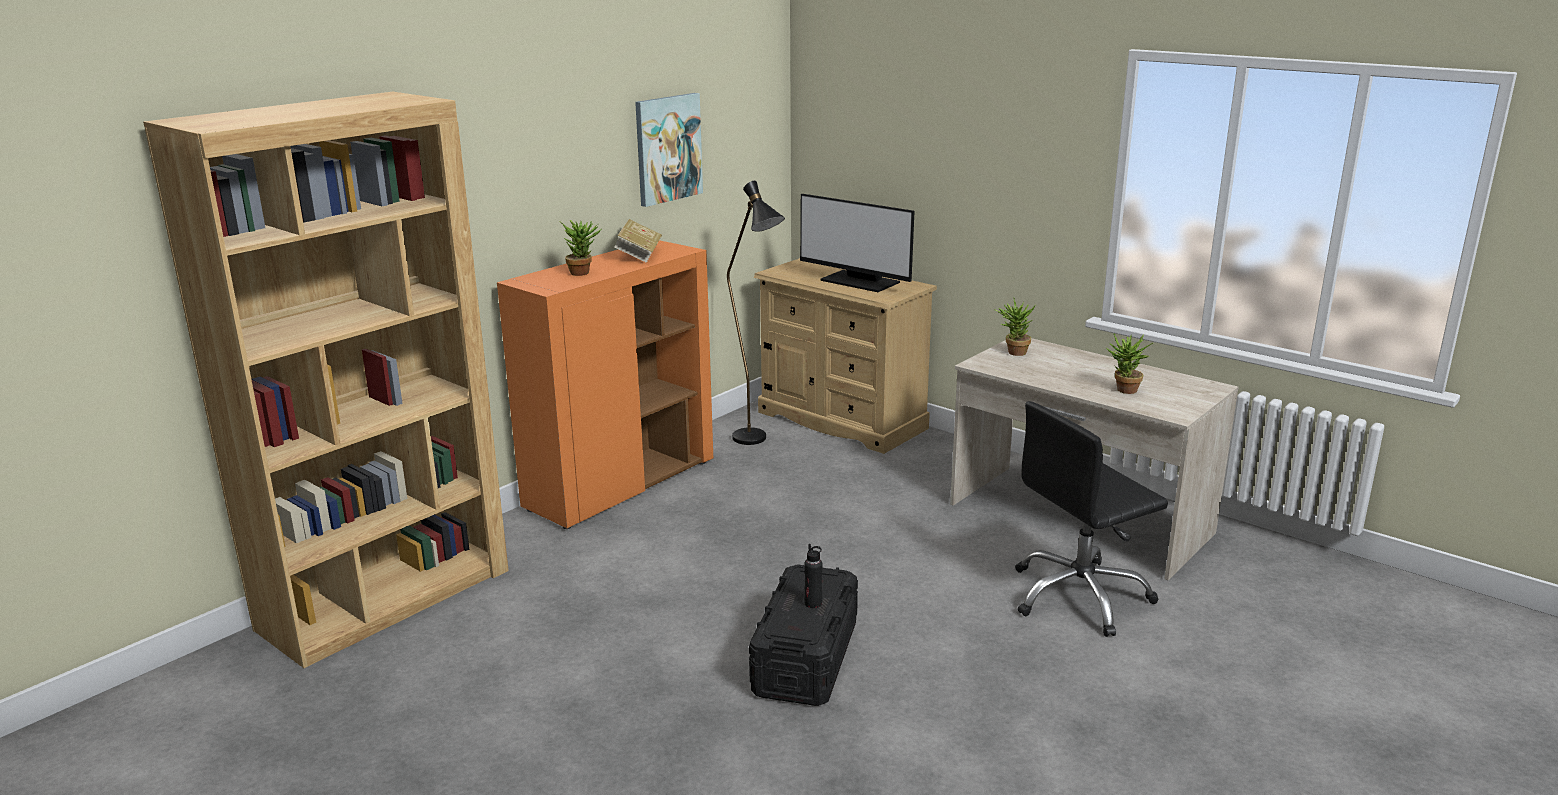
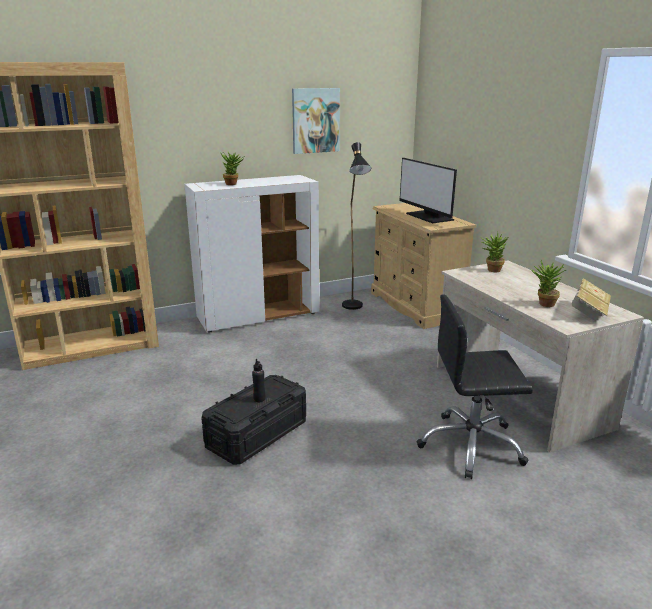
camera: 25 degrees right, 0 degrees up
(621, 485) = (258, 316): orange cabinet -> white cabinet
(639, 255) = (277, 180): book -> book (589, 312)

